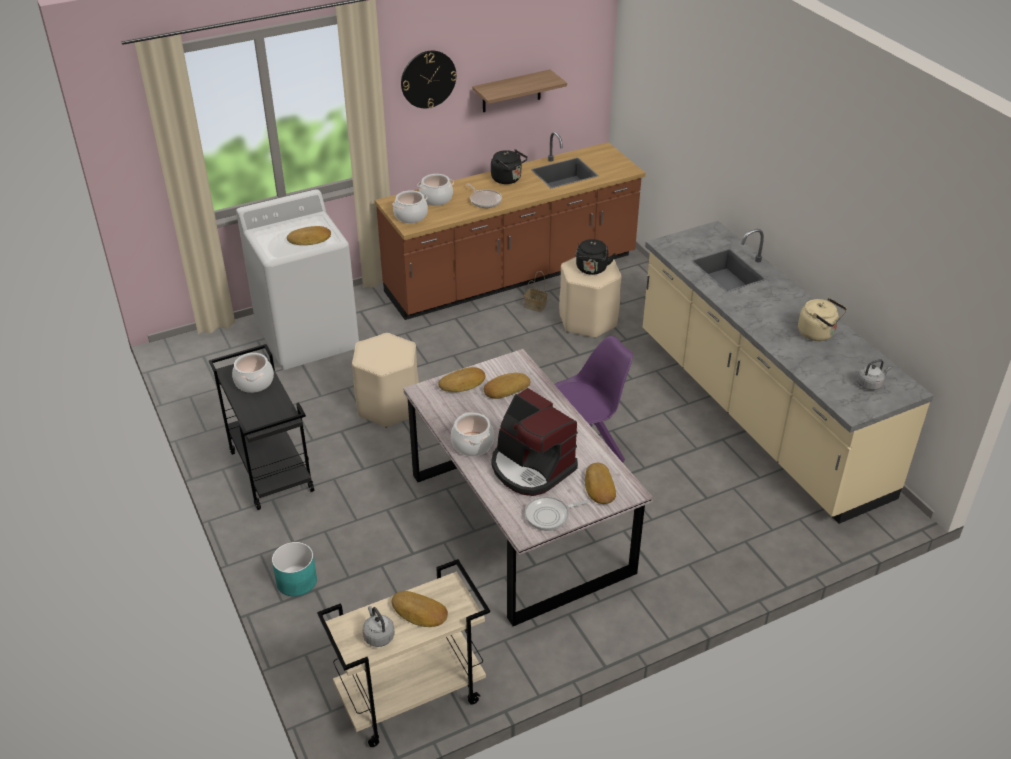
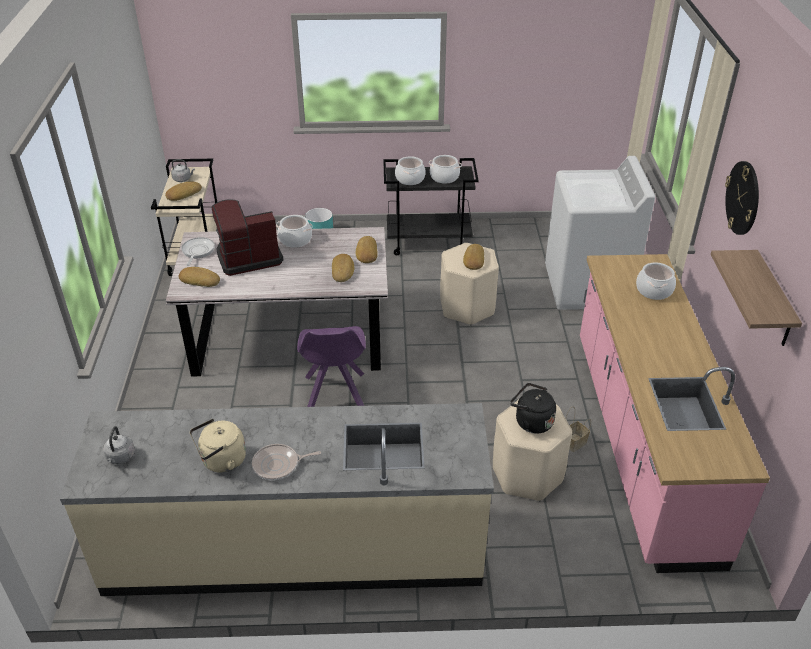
camera: 115 degrees right, 0 degrees up
(310, 239) = (584, 193): bread -> bread (473, 260)
(410, 216) = (623, 267): cooking pot -> cooking pot (410, 179)
(485, 200) = (637, 321): frying pan -> frying pan (278, 465)
(508, 179) = (681, 351): black kettle -> none
(512, 276) = (641, 443): brown counter -> pink counter

